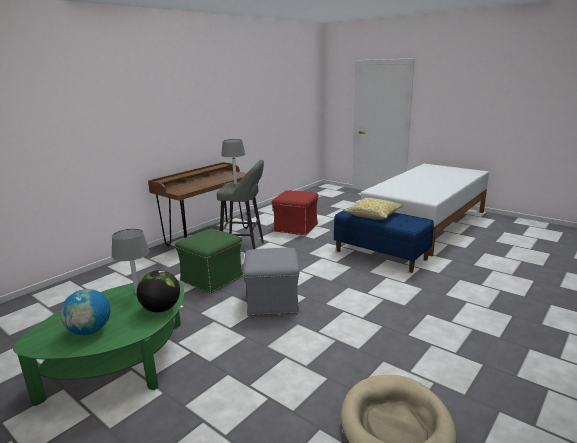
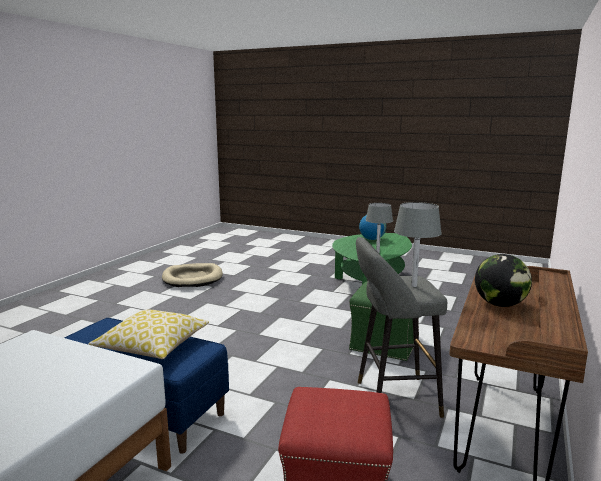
camera: 165 degrees right, 5 degrees down
(161, 309) = (345, 248): globe -> globe (500, 304)
(273, 302) = (292, 326): grey ottoman -> none

